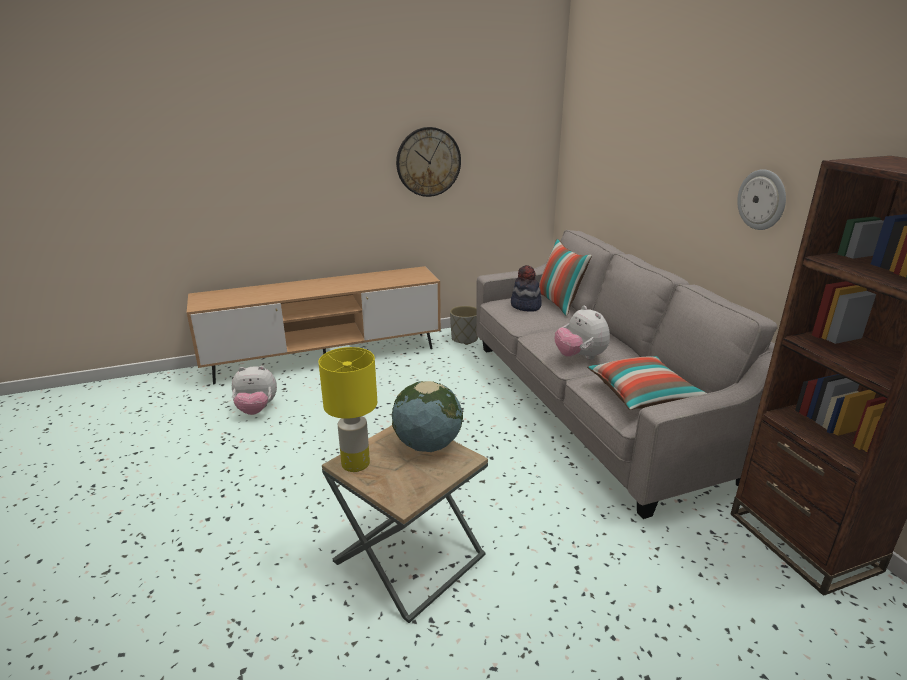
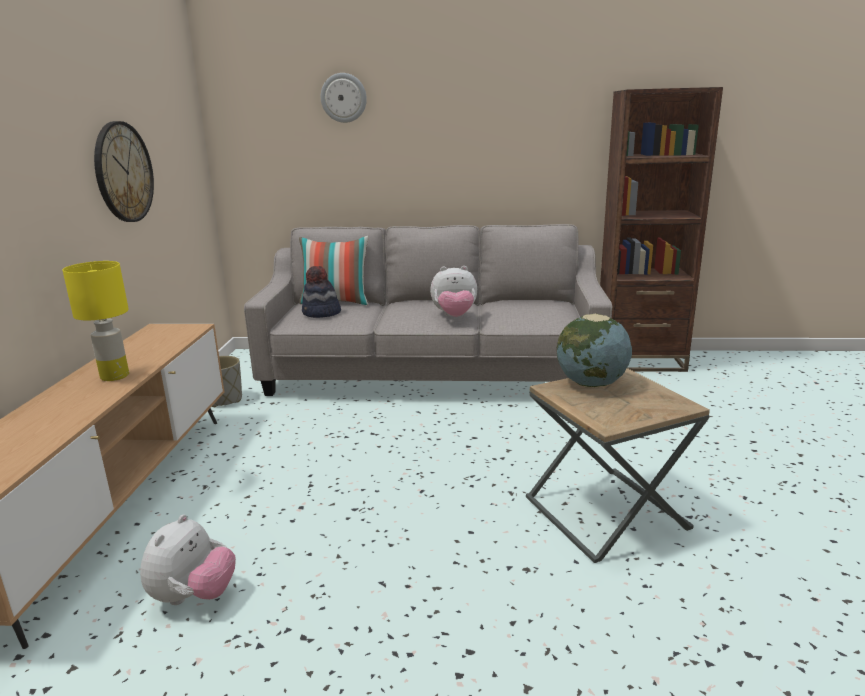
camera: 65 degrees left, 5 degrees down
(354, 464) = (611, 419): yellow table lamp -> yellow table lamp (114, 376)
(642, 395) = (537, 312): pillow -> none
(762, 199) = (516, 143): wall clock -> wall clock (343, 98)

